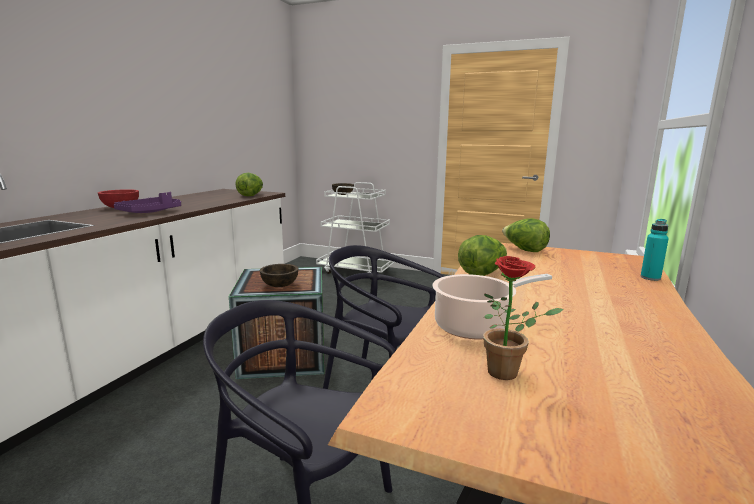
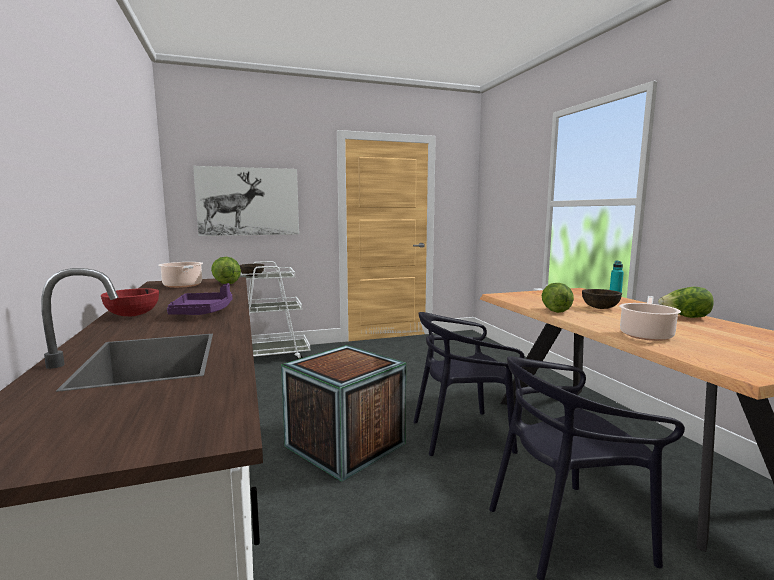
camera: 40 degrees left, 5 degrees down
(223, 194) = (183, 286): none -> cooking pot
(280, 285) = (358, 367): brown bowl -> brown bowl (600, 308)
(355, 125) = (248, 201): none -> picture
(509, 373) = (718, 347): potted plant -> none
(524, 250) = (525, 295): lettuce -> lettuce (685, 317)

